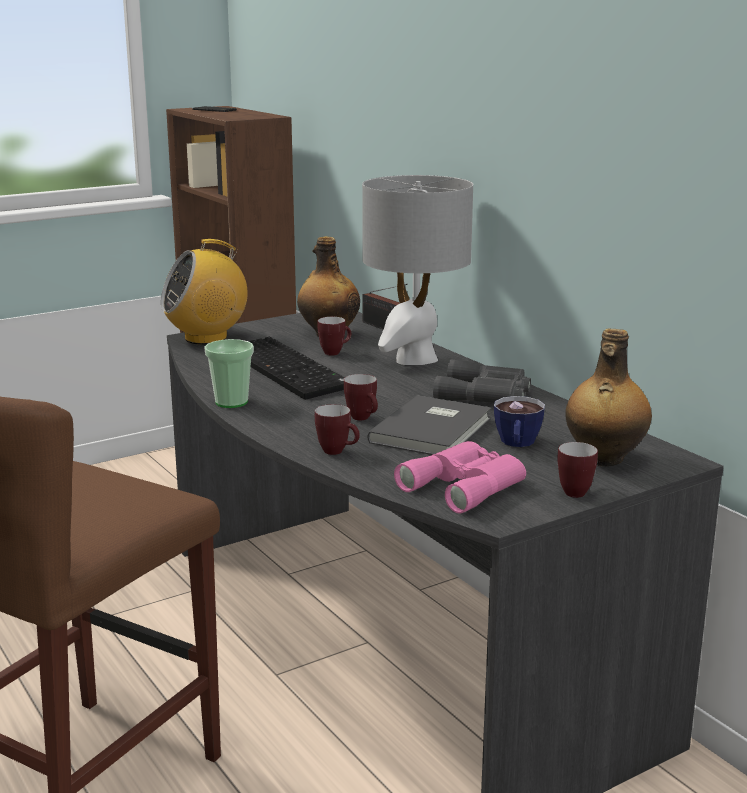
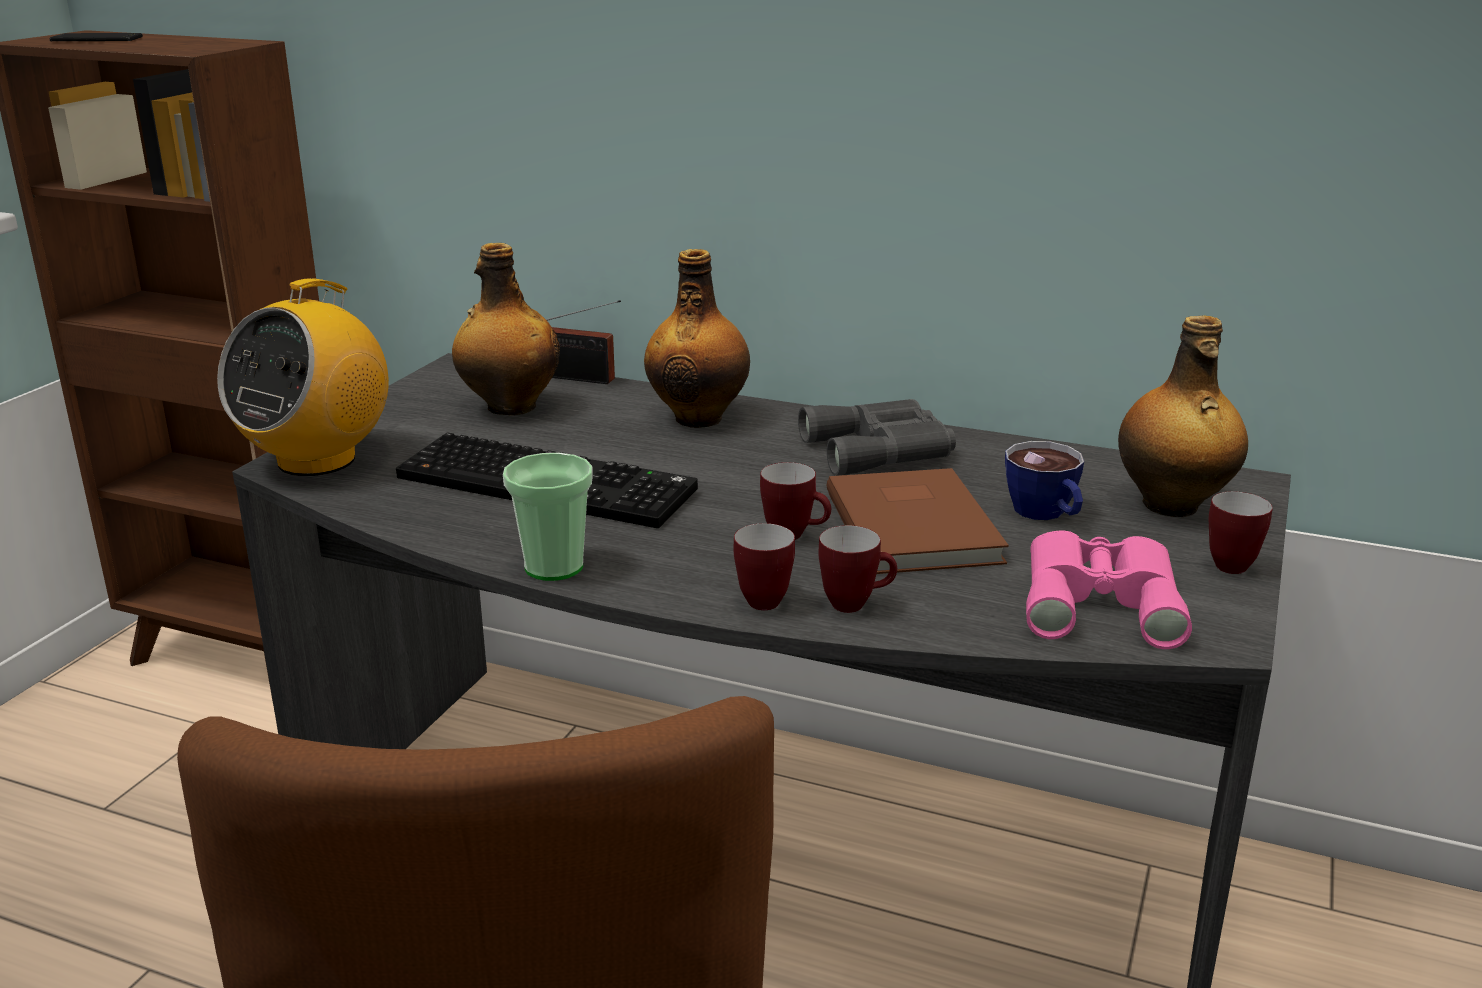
camera: 35 degrees left, 5 degrees up
(335, 352) = (568, 435): mug -> mug (765, 599)
(415, 359) = (699, 417): grey table lamp -> bottle
(435, 430) = (916, 525): grey book -> brown book

